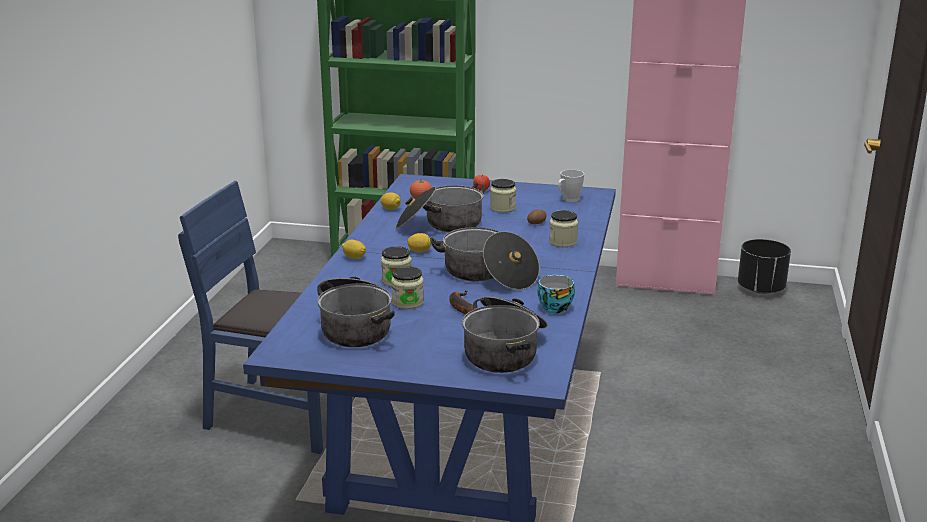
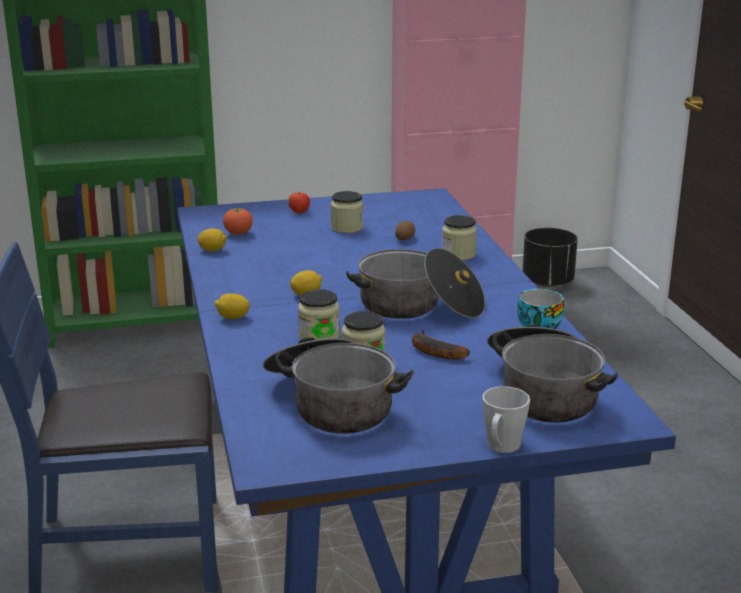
camera: 25 degrees left, 0 degrees up
(440, 225) = (295, 259): cooking pot -> none
(568, 199) = (409, 207): grey mug -> grey mug (501, 447)

